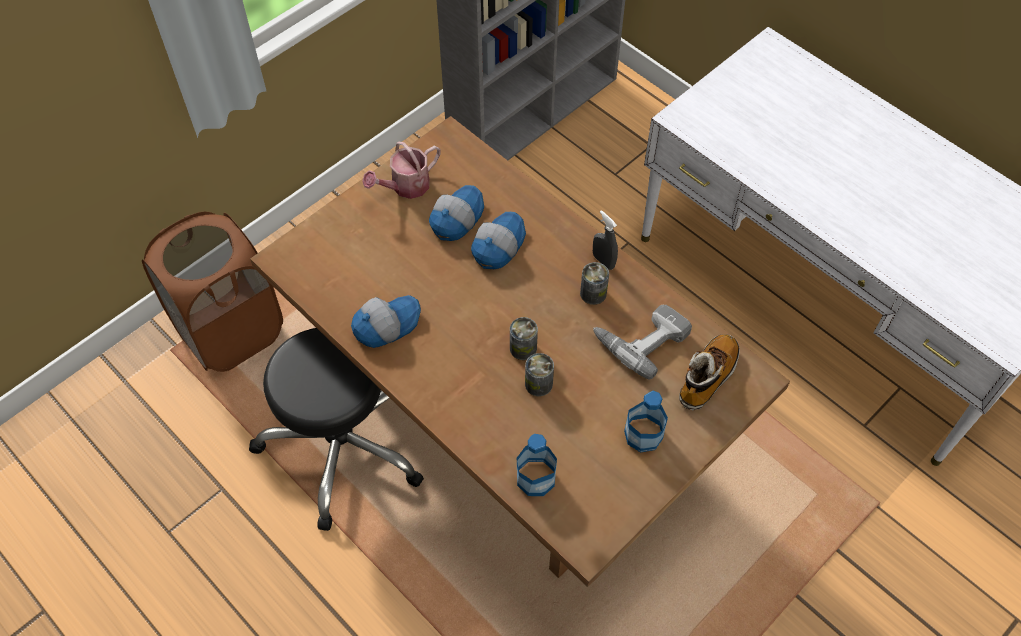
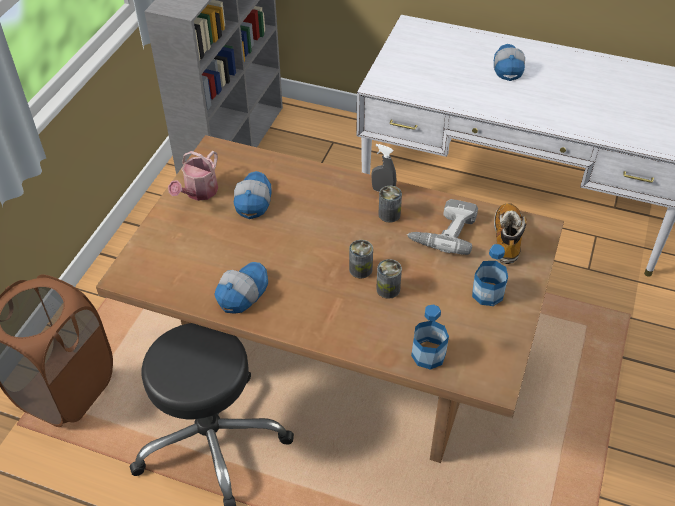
camera: 25 degrees left, 10 degrees down
(497, 245) = (296, 208): cap -> cap (507, 67)

